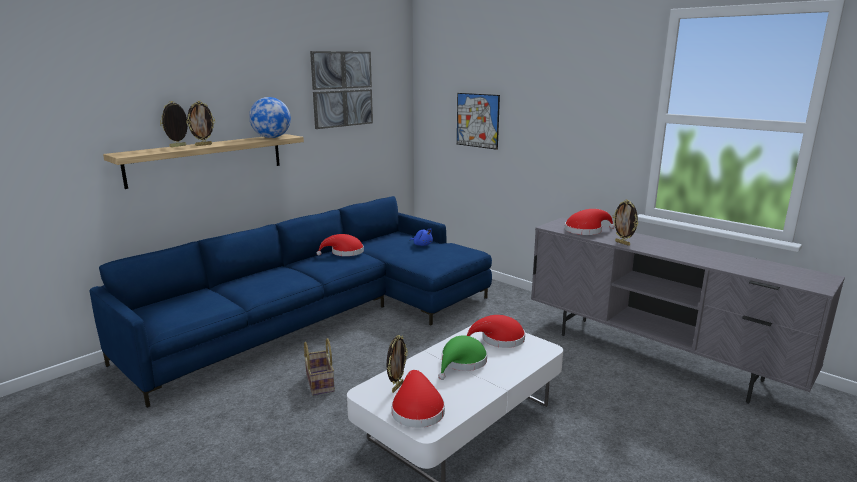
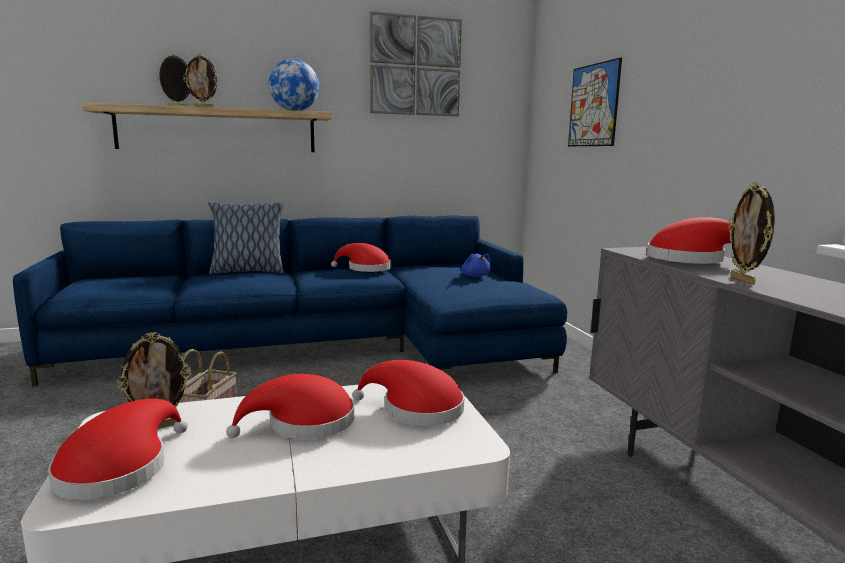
camera: 30 degrees right, 5 degrees down
(260, 273) = (247, 271): none -> pillow
(462, 362) = (304, 423): green hat -> red hat

